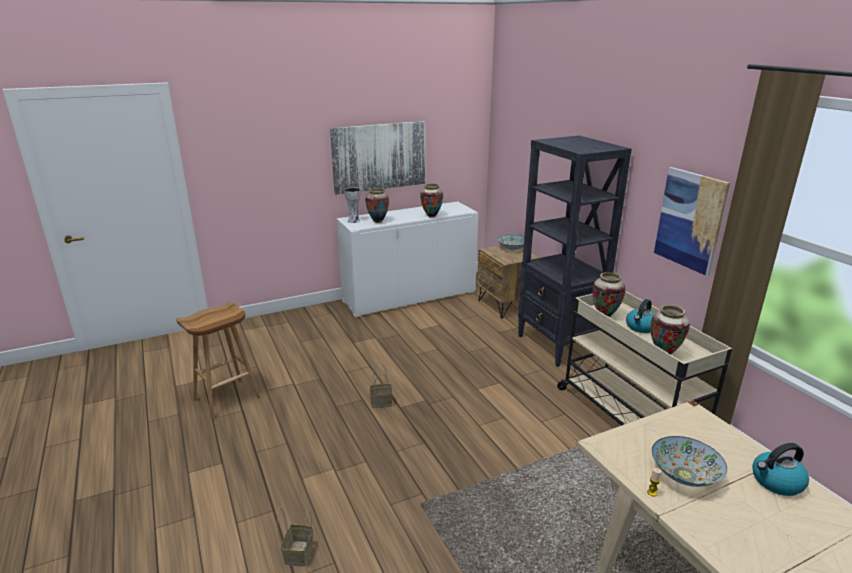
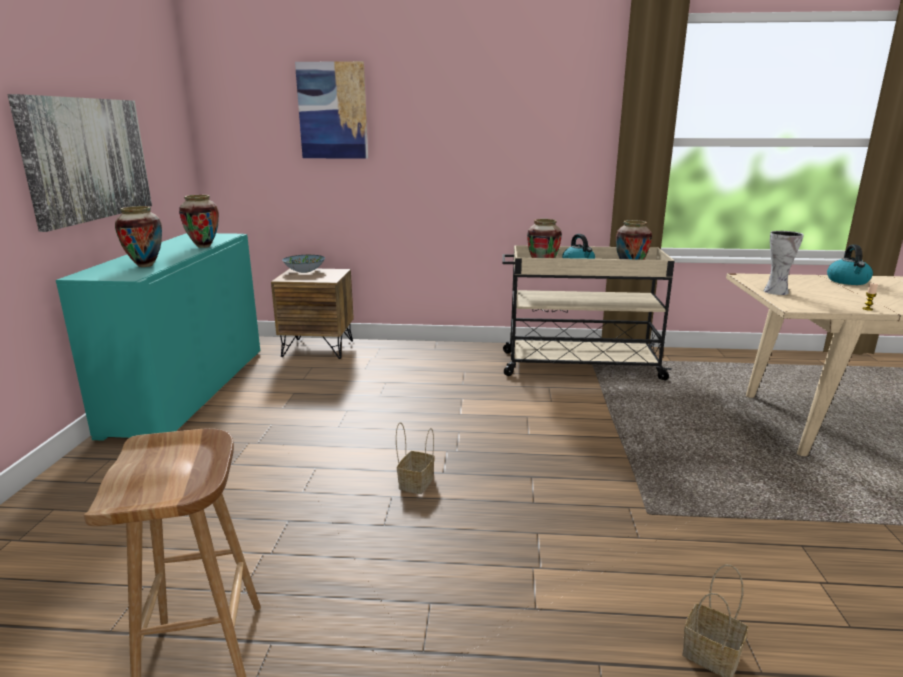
camera: 60 degrees left, 5 degrees down
(354, 220) = (101, 273): vase -> vase (775, 291)
(409, 296) = (189, 390): white cabinet -> turquoise cabinet
(558, 345) = (432, 352): black bookcase -> none
(684, 475) = (841, 297): bowl -> none
(690, 220) = (563, 155): picture -> picture (332, 111)

